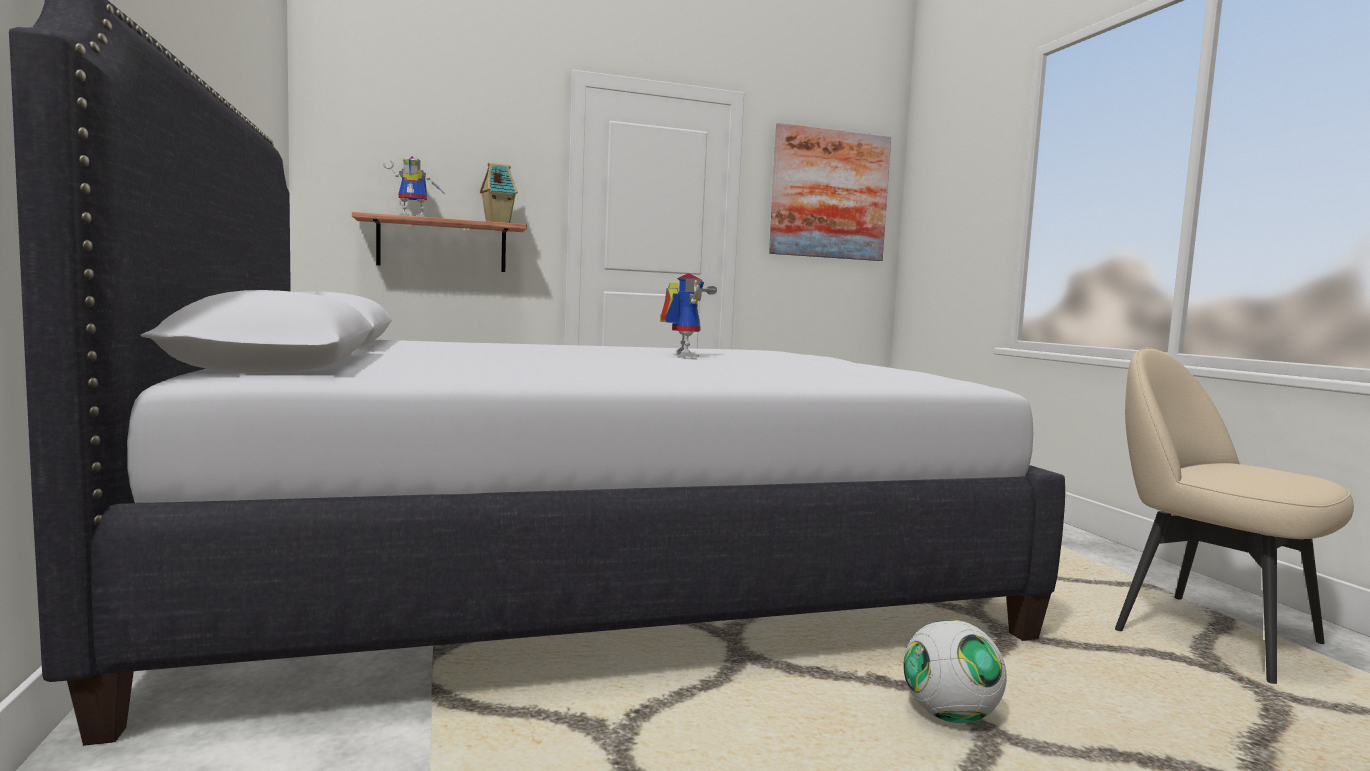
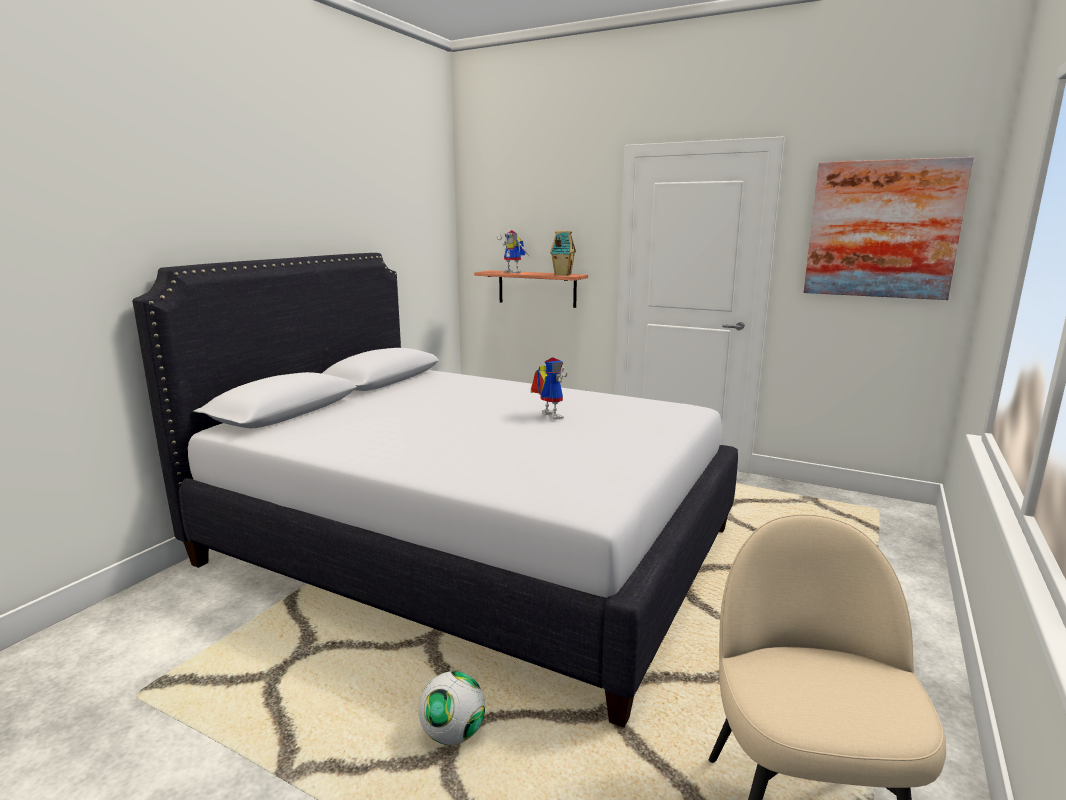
camera: 45 degrees right, 10 degrees up
(680, 355) = (547, 416): toy robot -> toy robot turned 60 degrees counterclockwise

